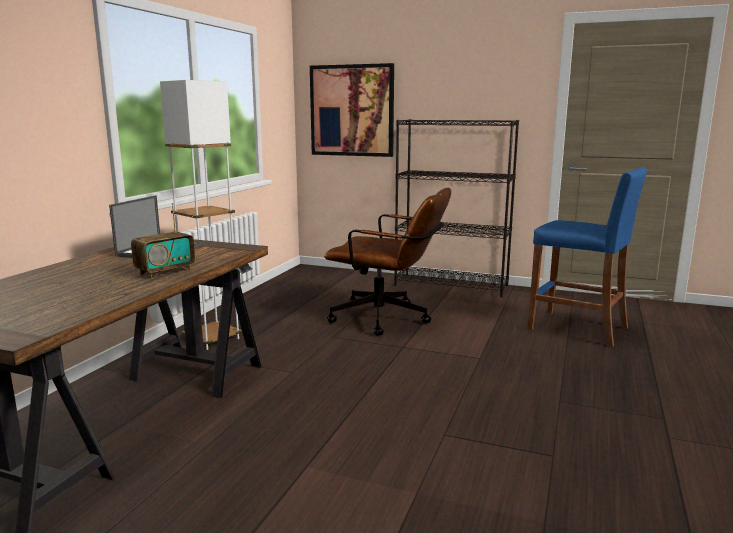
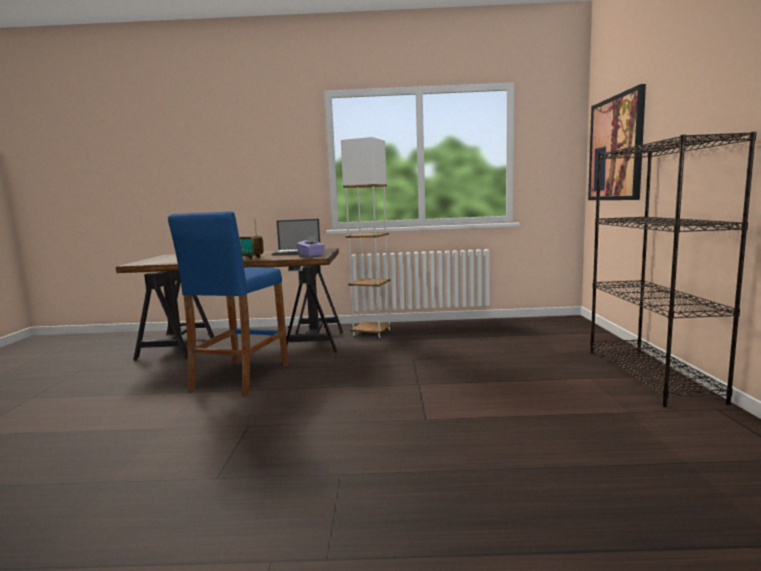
camera: 70 degrees right, 5 degrees down
(223, 248) = (311, 255): none -> purple tissue box
(388, 319) = (483, 367): brown office chair -> none
(578, 328) = (618, 473): blue stool -> blue stool (240, 377)

